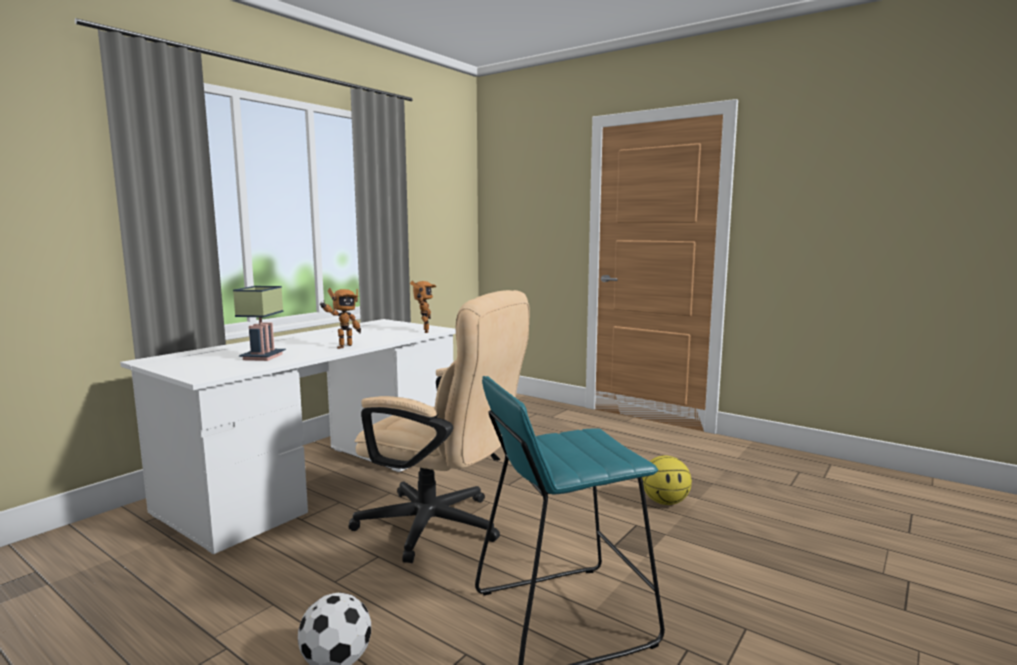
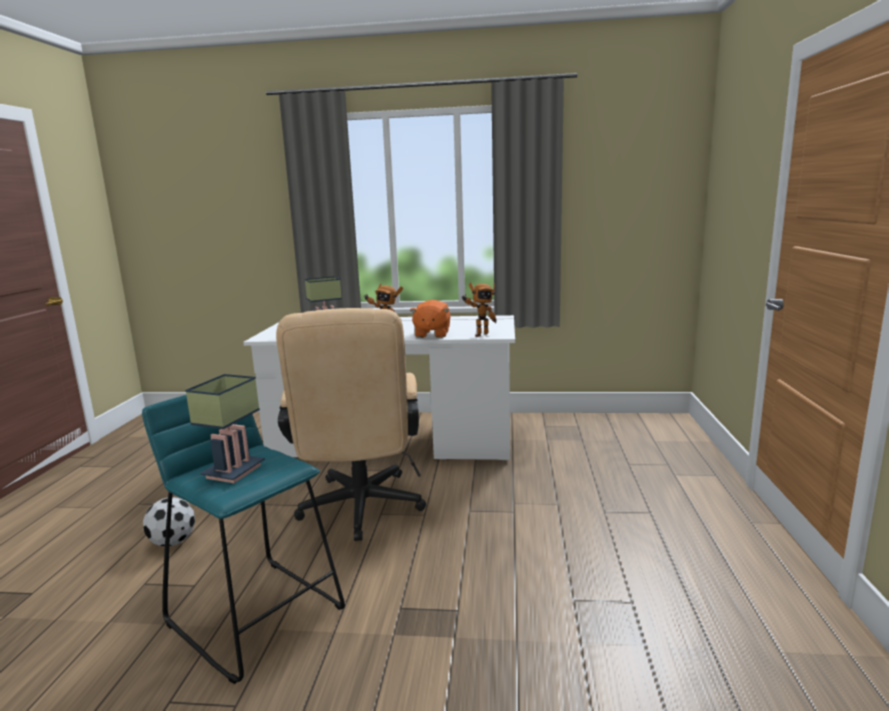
camera: 60 degrees right, 5 degrees up
(385, 338) = (431, 334): none -> orange plush toy
(584, 450) = (234, 473): none -> table lamp
(665, 502) = (537, 617): basketball -> none

